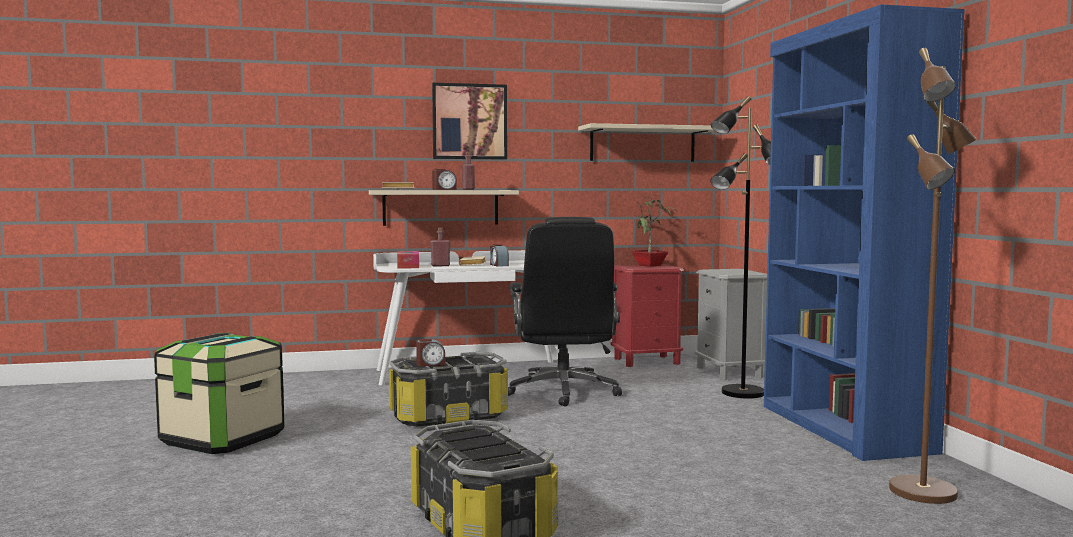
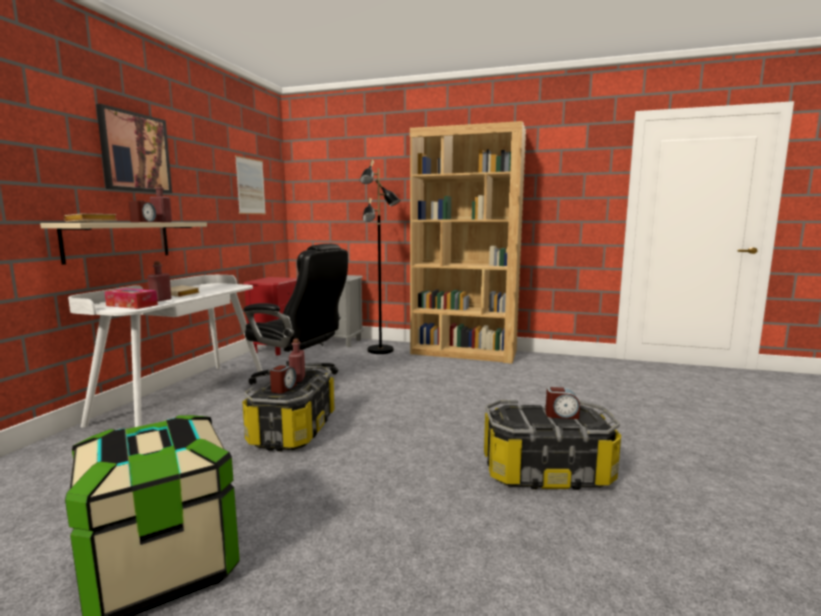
camera: 60 degrees left, 5 degrees up
(461, 362) = (297, 379): none -> red bottle
(498, 265) = (207, 292): alarm clock -> alarm clock (561, 415)
(642, 144) = (250, 186): beige shelf -> picture
(651, 265) = (270, 279): potted plant -> none
(843, 428) = (464, 352): blue bookcase -> brown bookcase
(925, 492) = (560, 367): brown floor lamp -> none

